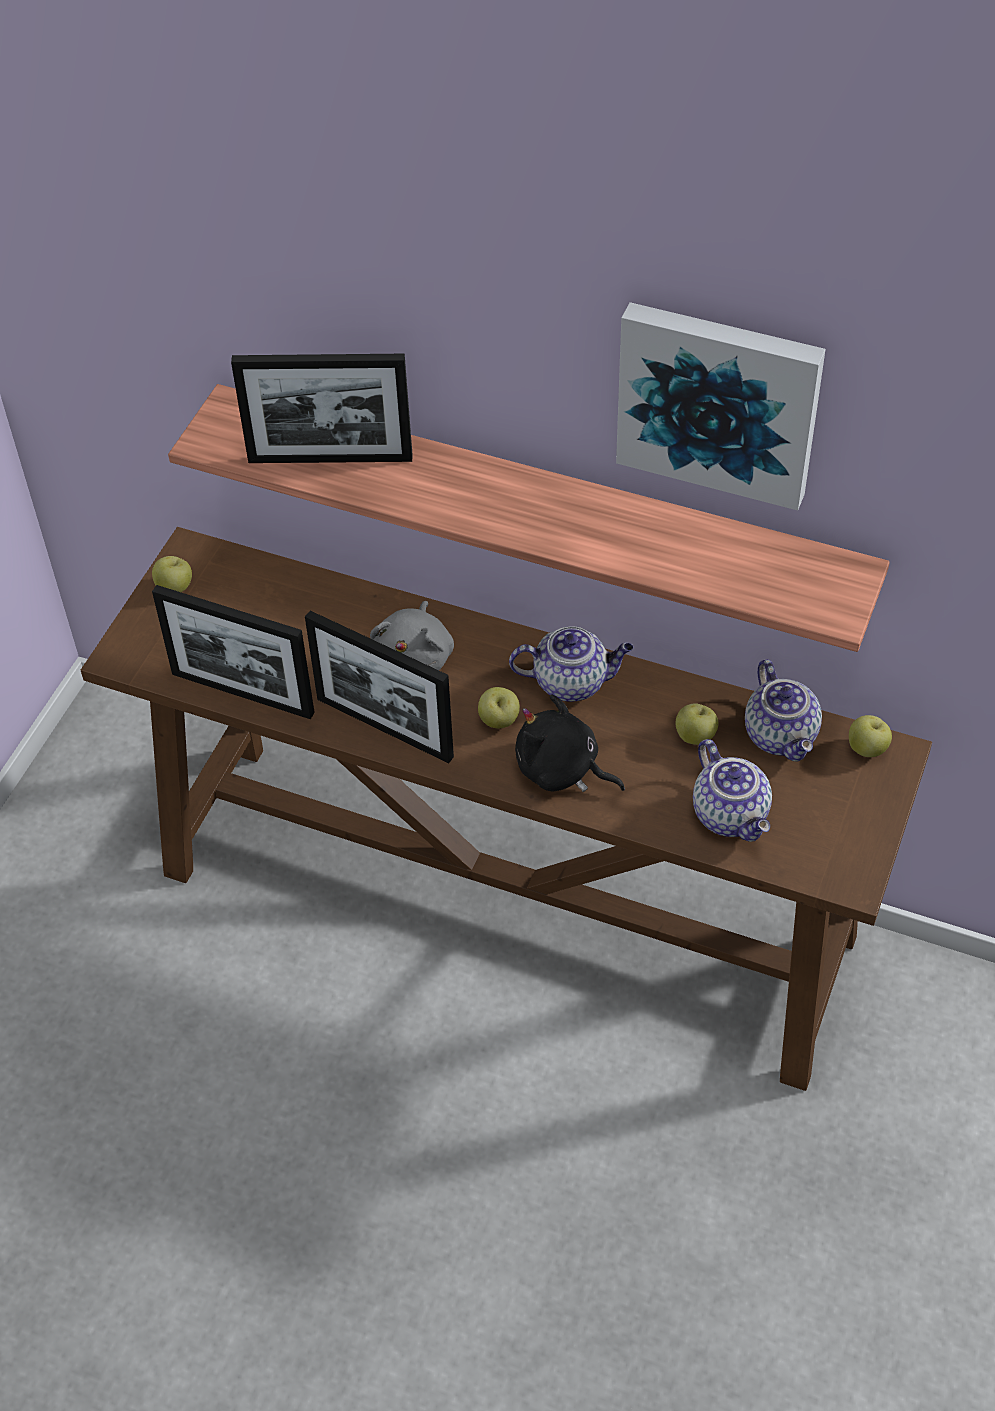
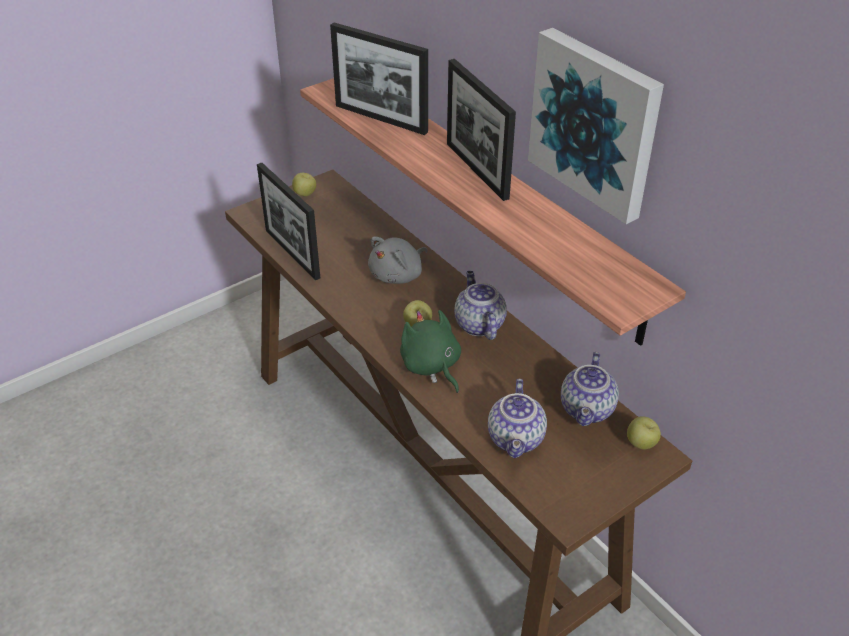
camera: 30 degrees right, 10 degrees down
(384, 728) = (350, 301): picture frame -> picture frame (476, 170)
(561, 770) = (431, 366): black plush toy -> green plush toy
(572, 682) = (478, 324): teapot -> teapot turned 135 degrees counterclockwise
(695, 736) = (530, 385): apple -> none

